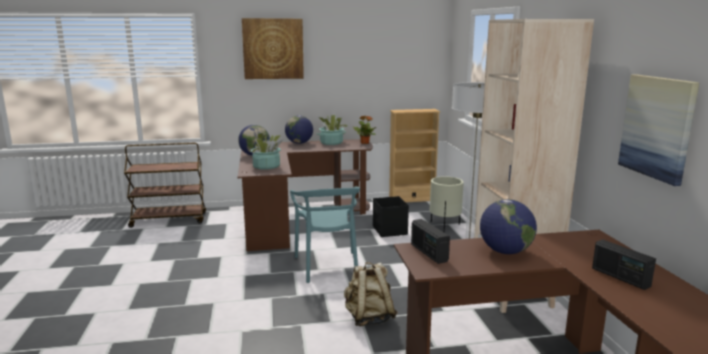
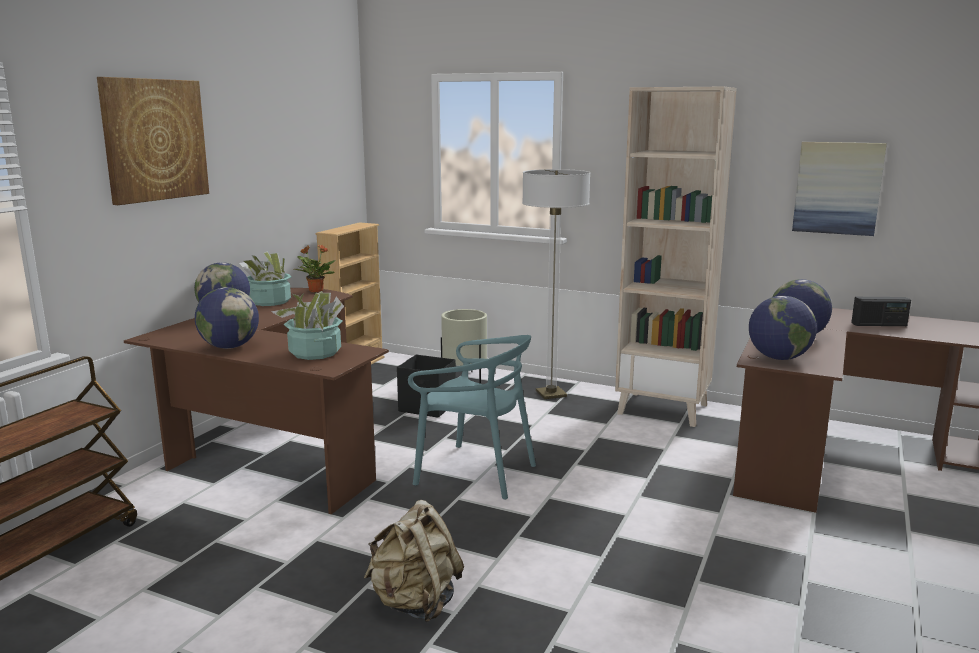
camera: 55 degrees left, 0 degrees up
(369, 318) = (641, 491): beige backpack -> beige backpack (415, 603)
(428, 253) = (778, 358): radio -> globe

